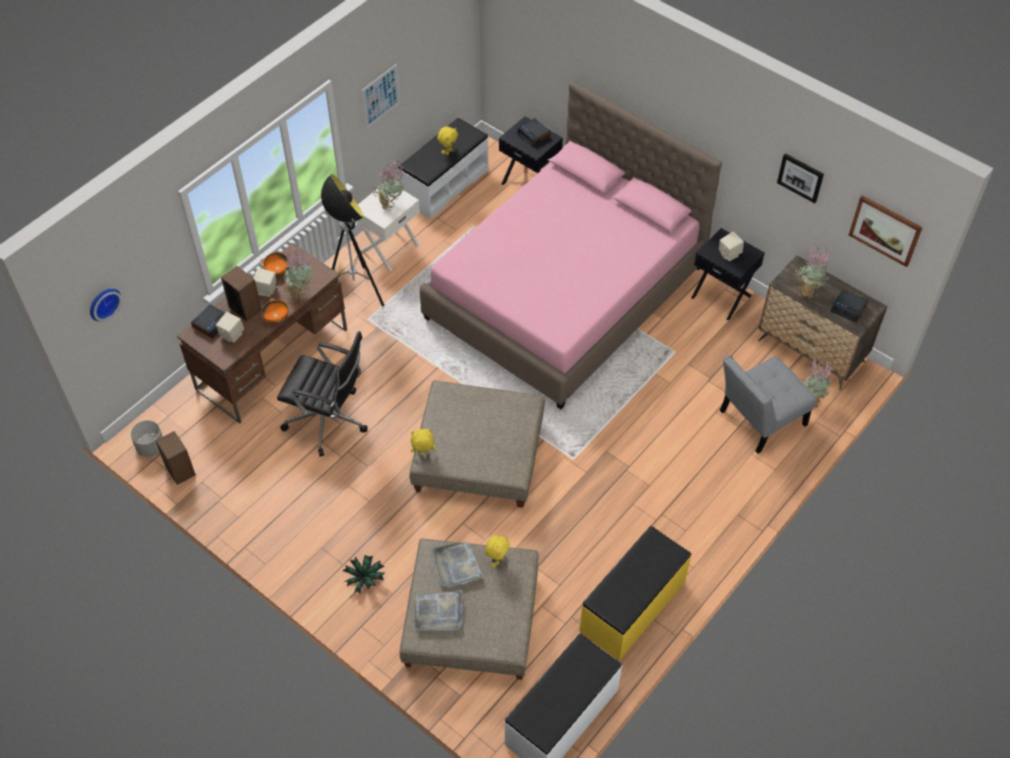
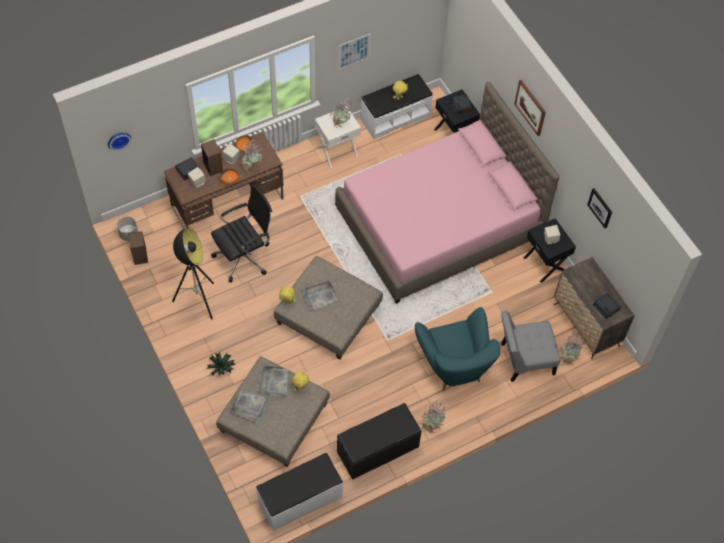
camera: 20 degrees right, 5 degrees up
(329, 420) = (244, 257): black office chair -> black office chair turned 75 degrees counterclockwise
(355, 292) = (300, 174): floor lamp -> floor lamp (197, 301)
(464, 429) = (319, 295): none -> grey tray
(633, 607) = (378, 450): yellow bench -> black bench
(676, 461) = (454, 367): none -> turquoise armchair
(807, 290) = (585, 284): potted plant -> potted plant (431, 425)
(885, 230) = (639, 265): picture -> picture (530, 107)

